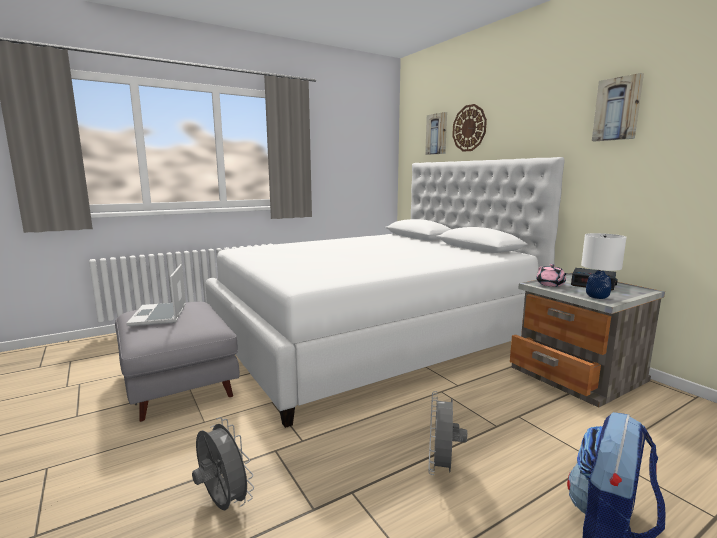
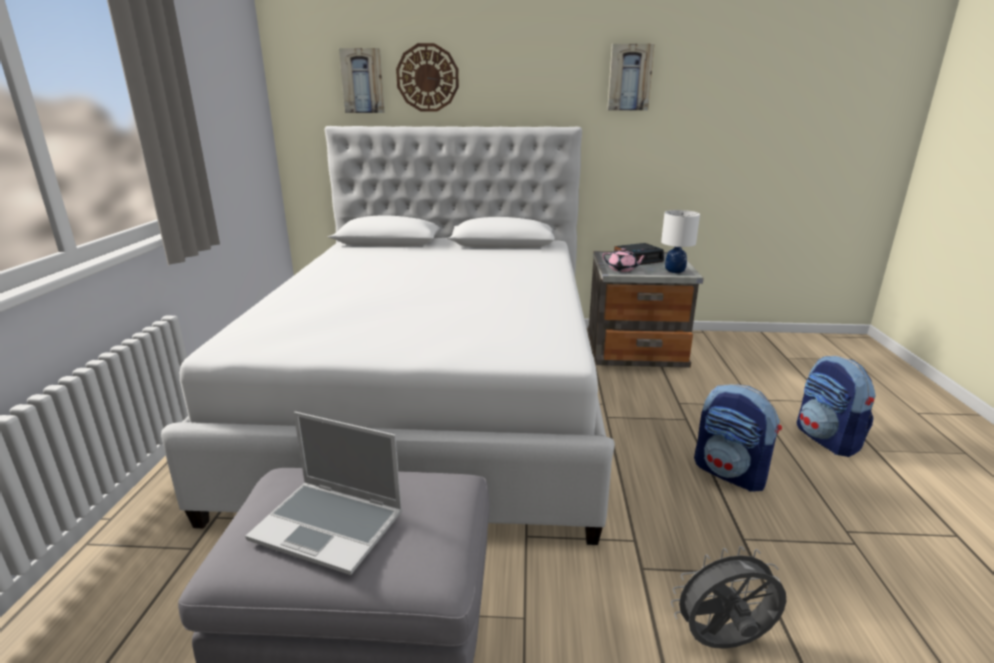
camera: 55 degrees left, 10 degrees up
(441, 467) = (730, 473): grey fan -> backpack

